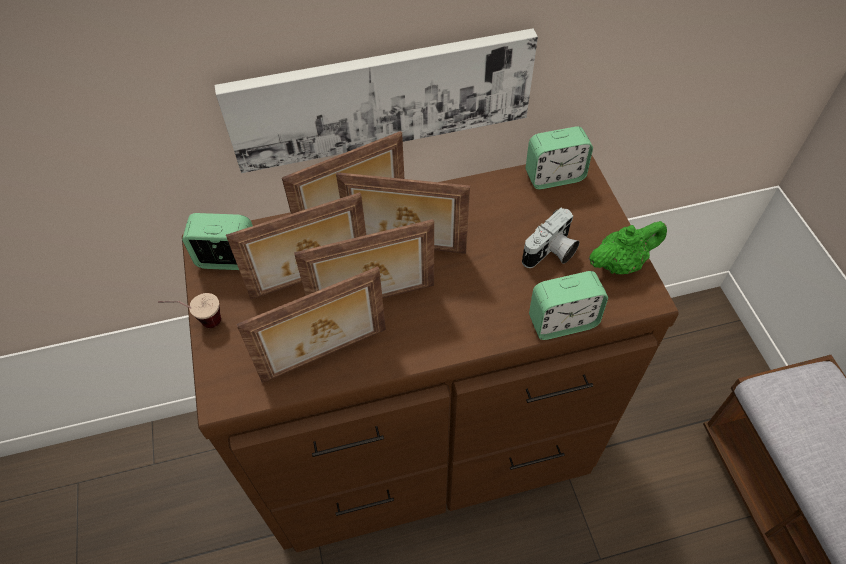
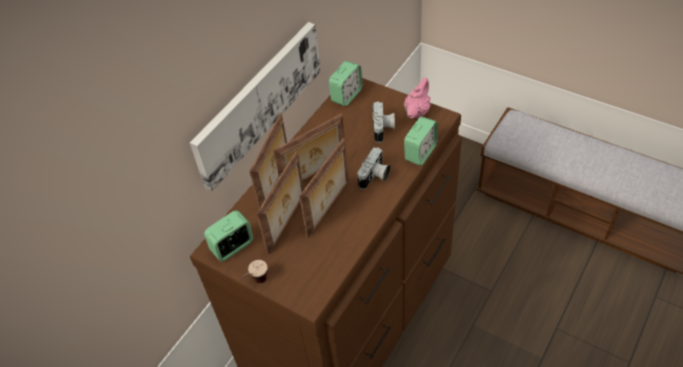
camera: 40 degrees left, 5 degrees down
(325, 356) = (336, 247): picture frame -> none
(469, 306) = (375, 177): none -> camera
(620, 263) = (417, 111): green teapot -> pink teapot

